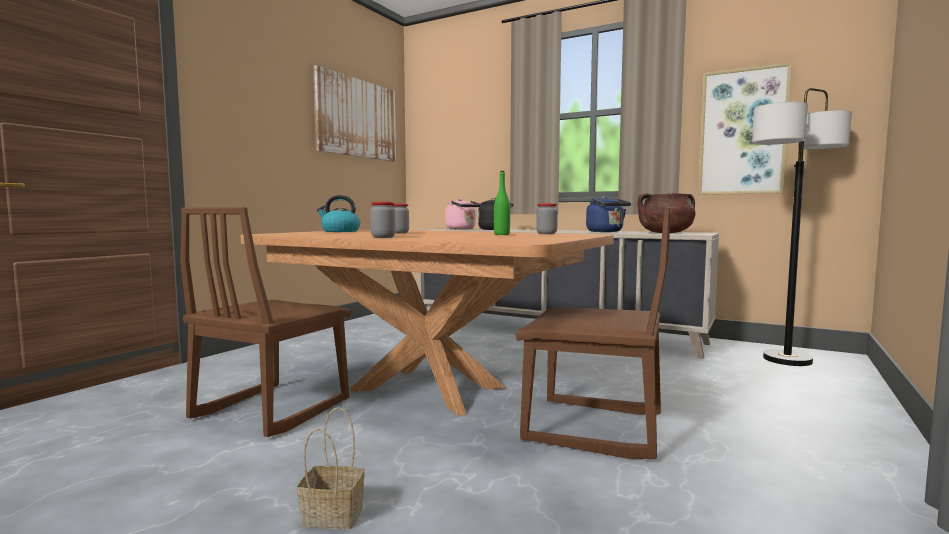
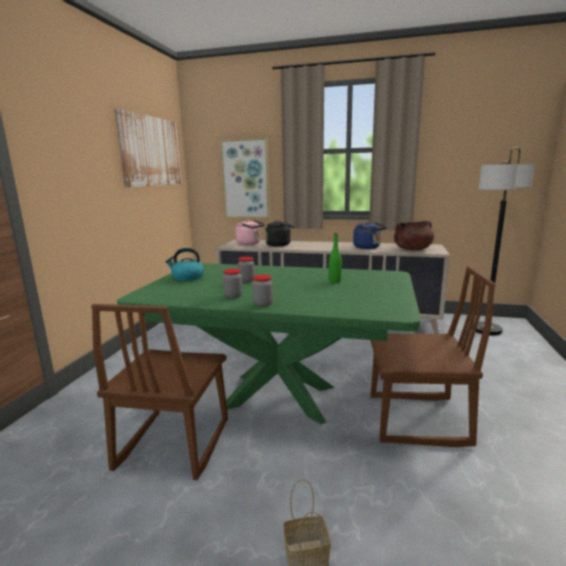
camera: 15 degrees left, 10 degrees up
(428, 388) = (278, 396): brown dining table -> green dining table
(546, 233) = (361, 274): jar -> jar (233, 296)
(742, 132) = (457, 171): picture -> picture (246, 179)

